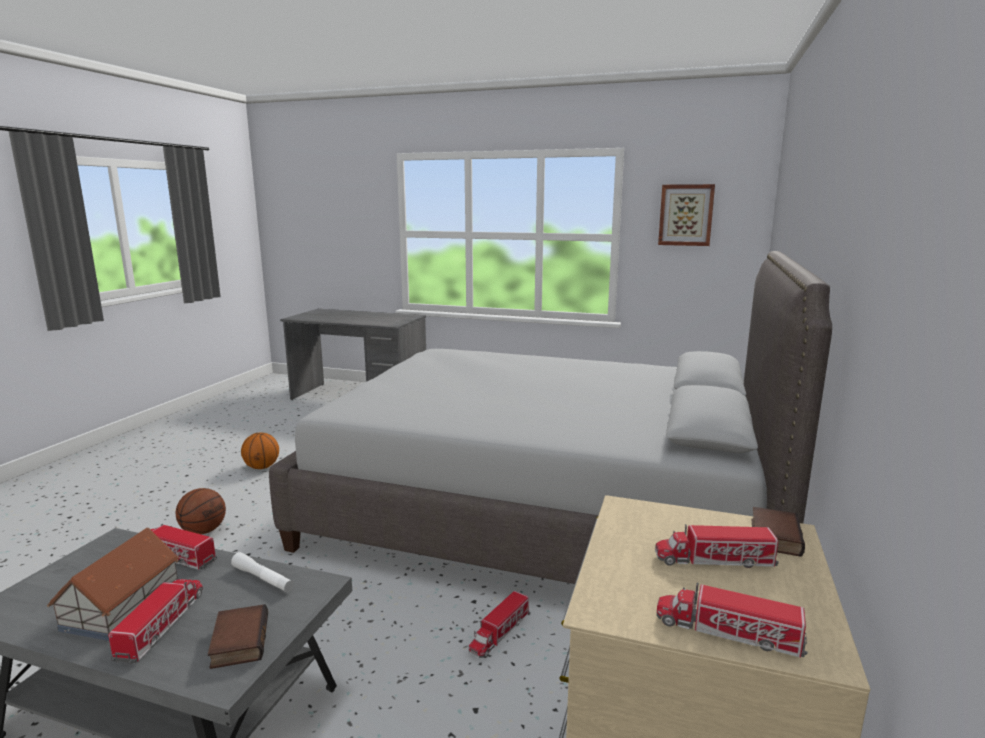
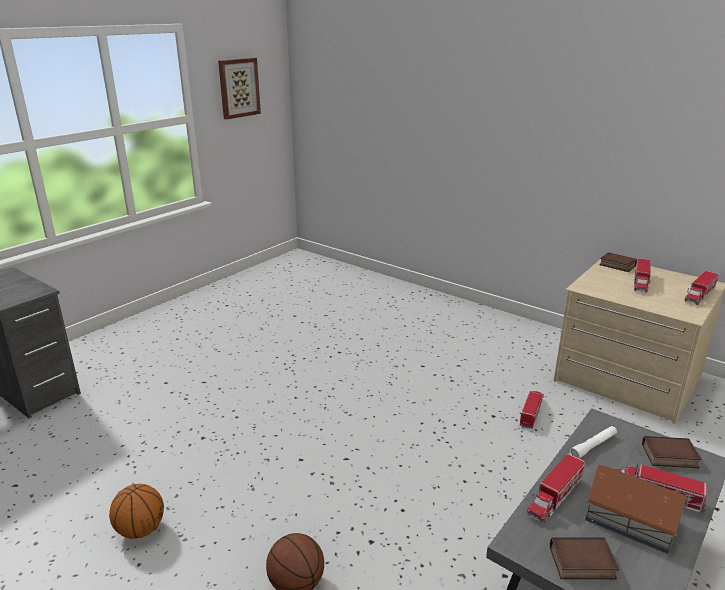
camera: 70 degrees left, 10 degrees up
(70, 575) = (581, 564): none -> book
(499, 633) = (531, 412): toy truck -> toy truck turned 120 degrees counterclockwise
(544, 512) = (384, 360): grey bed -> none

